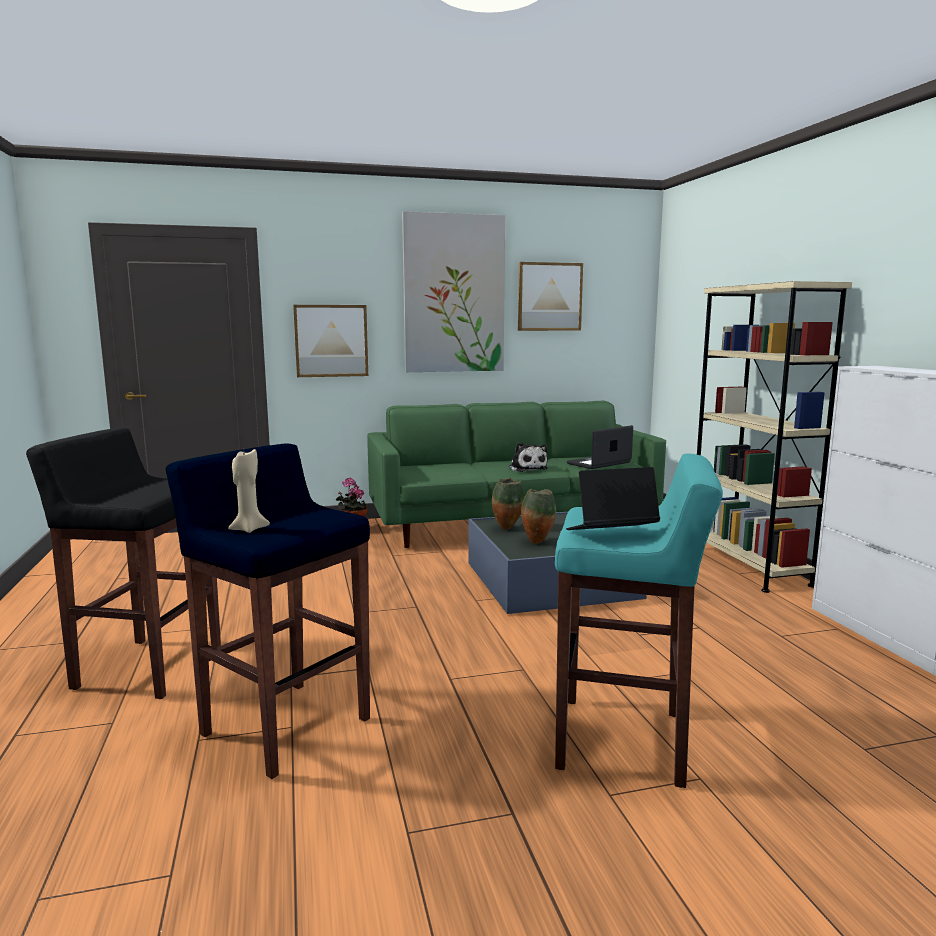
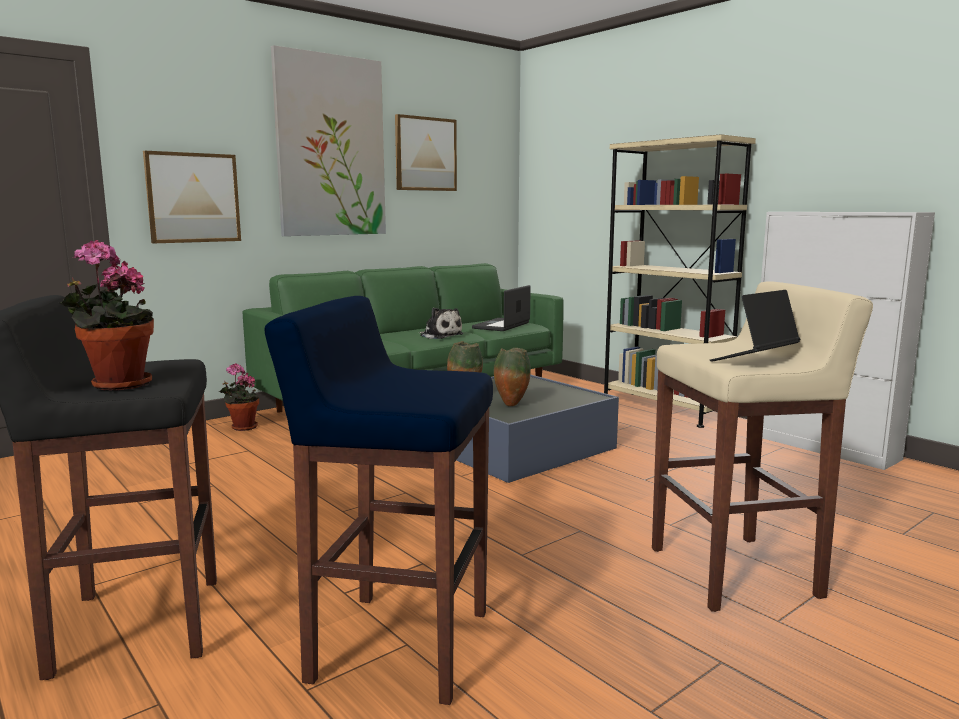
camera: 25 degrees left, 0 degrees up
(118, 496) = (116, 385): none -> potted plant
(249, 529) = (392, 397): beige candle -> none
(623, 741) = (736, 572): turquoise stool -> beige stool

